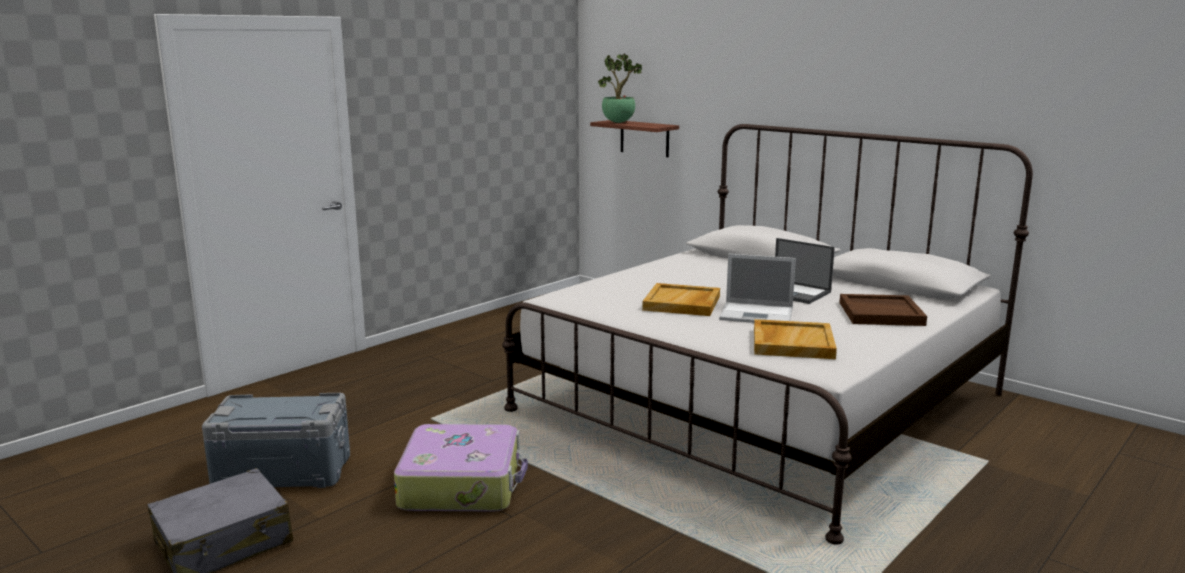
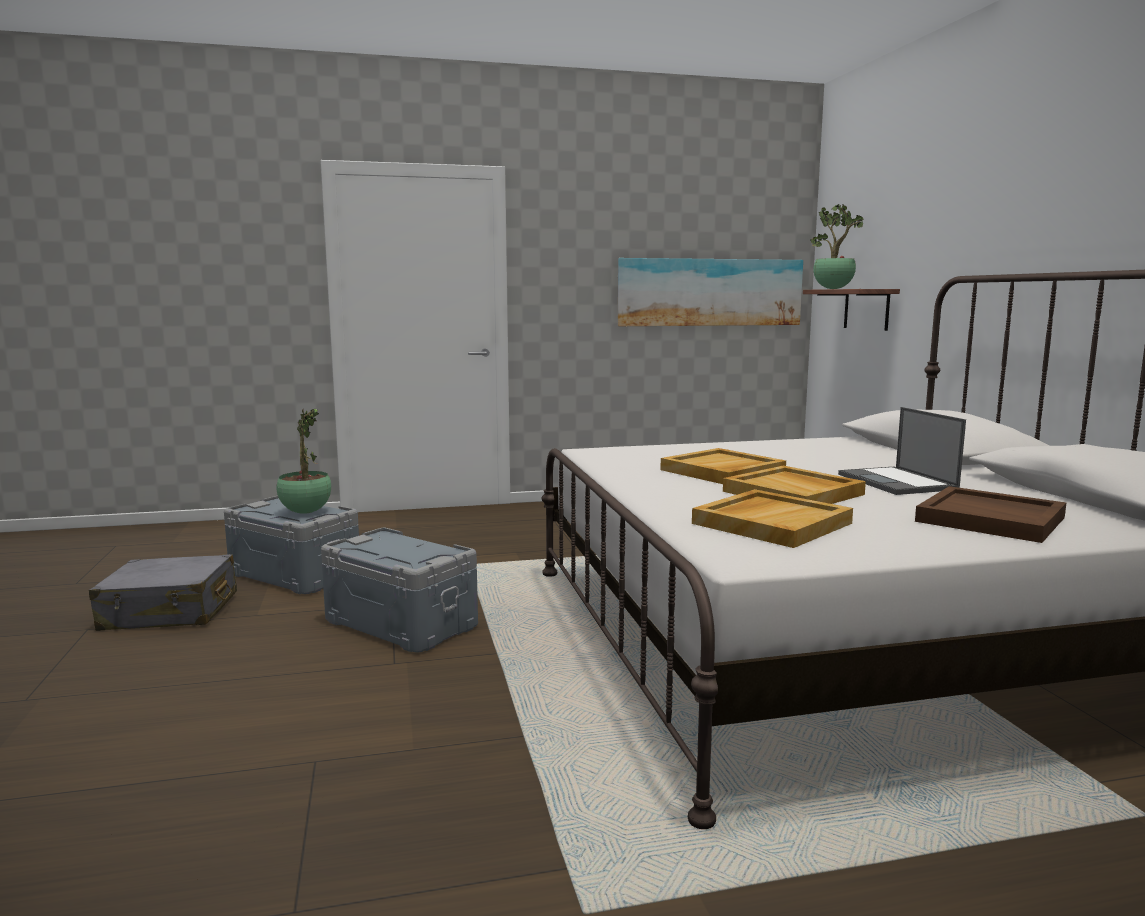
camera: 35 degrees right, 5 degrees down
(294, 407) = (305, 512): none -> potted plant
(462, 484) = (402, 623): suitcase -> grey storage box
(510, 126) = (709, 292): none -> picture
(758, 314) = (794, 493): laptop -> beige tray

